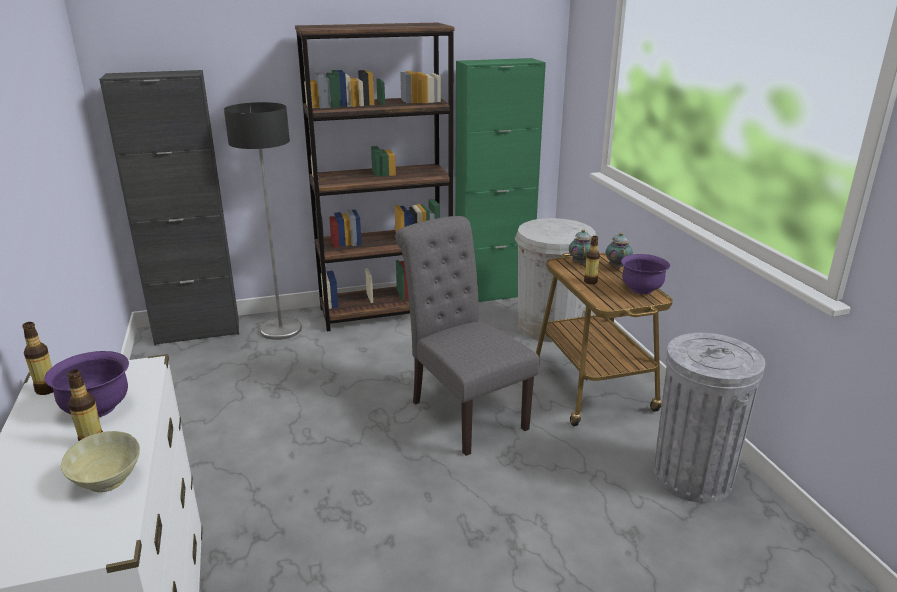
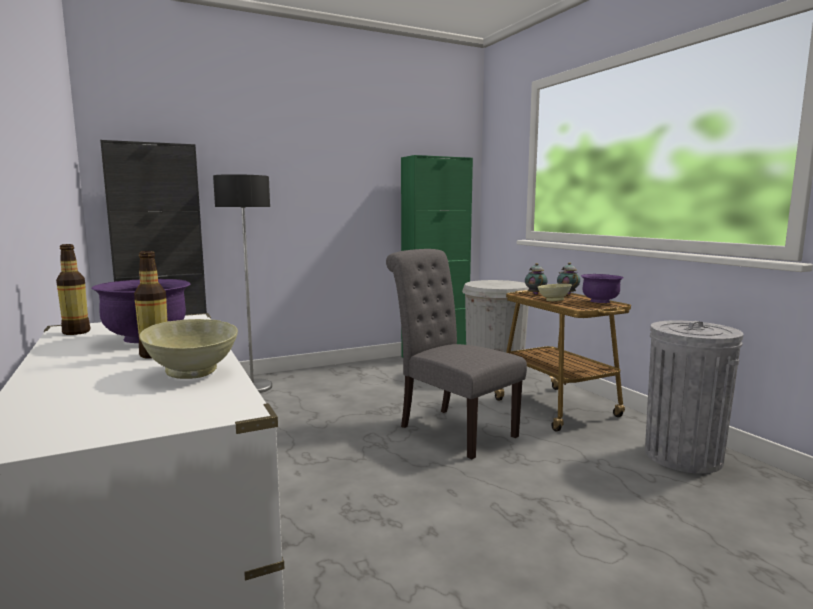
camera: 10 degrees left, 15 degrees down
(386, 311) = (346, 371): brown bookcase -> none
(590, 282) = (553, 300): bottle -> beige bowl

